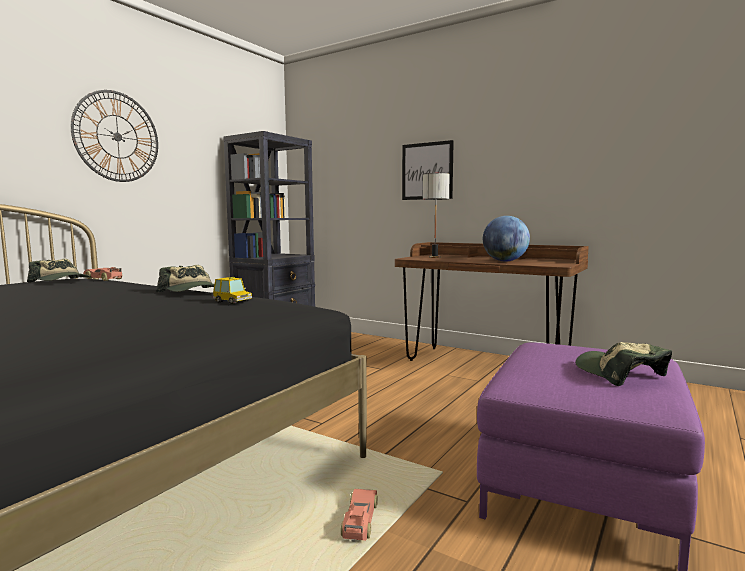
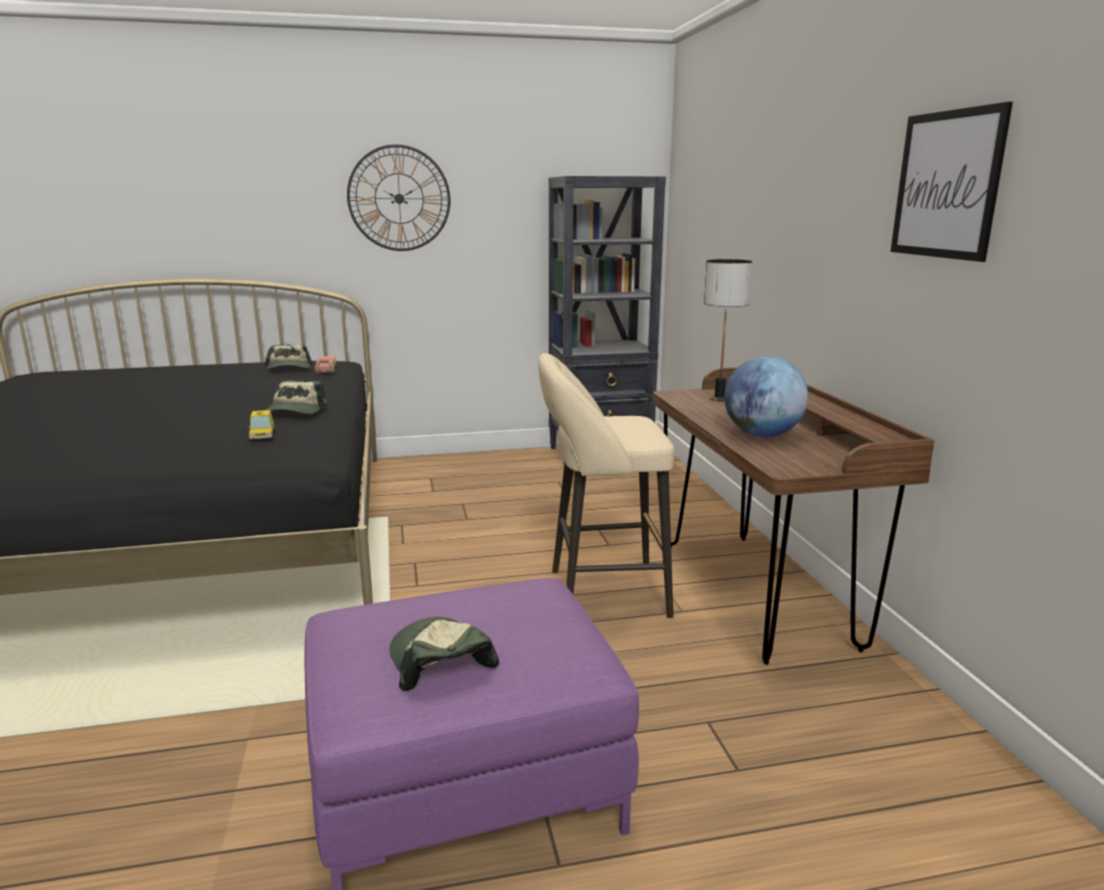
camera: 45 degrees right, 10 degrees up
(360, 520) = (260, 686): toy car -> none
(427, 171) = (779, 242): picture -> picture (946, 185)
(429, 388) = (600, 593): none -> beige stool
(619, 374) = (439, 661): cap -> cap turned 45 degrees counterclockwise

